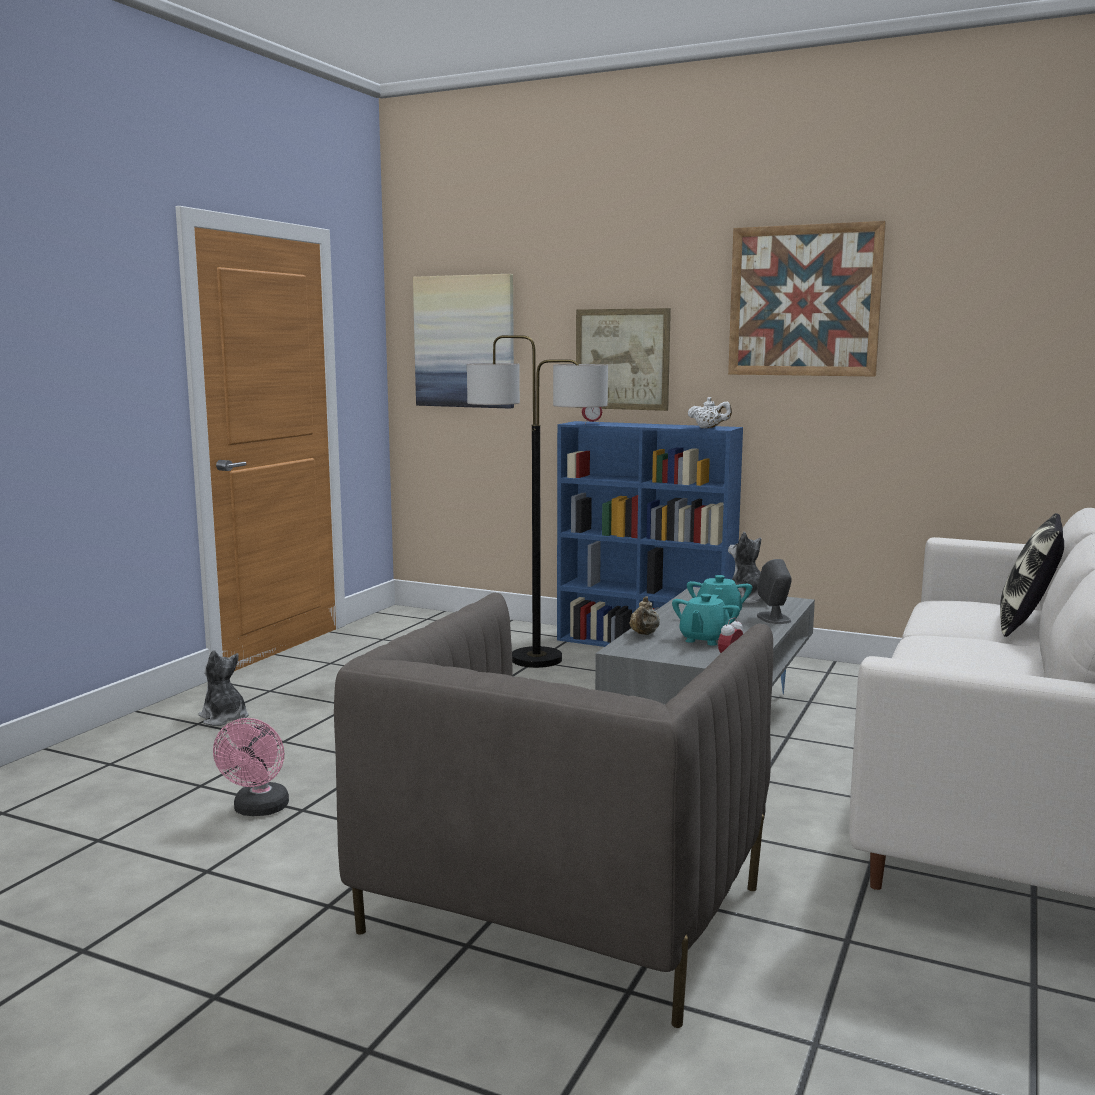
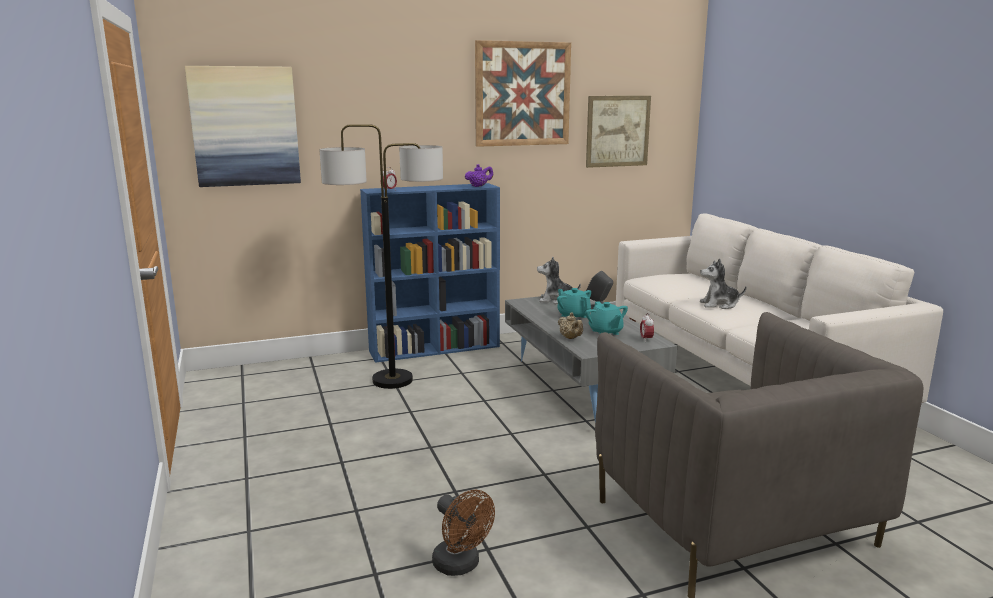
camera: 45 degrees left, 5 degrees up
(224, 718) = (263, 516): plush toy -> plush toy (719, 305)
(258, 810) = (461, 566): pink fan -> brown fan
(622, 359) = (394, 138): picture -> picture (617, 131)
(709, 428) = (479, 186): white teapot -> purple teapot
(1026, 624) = (706, 282): pillow -> none

